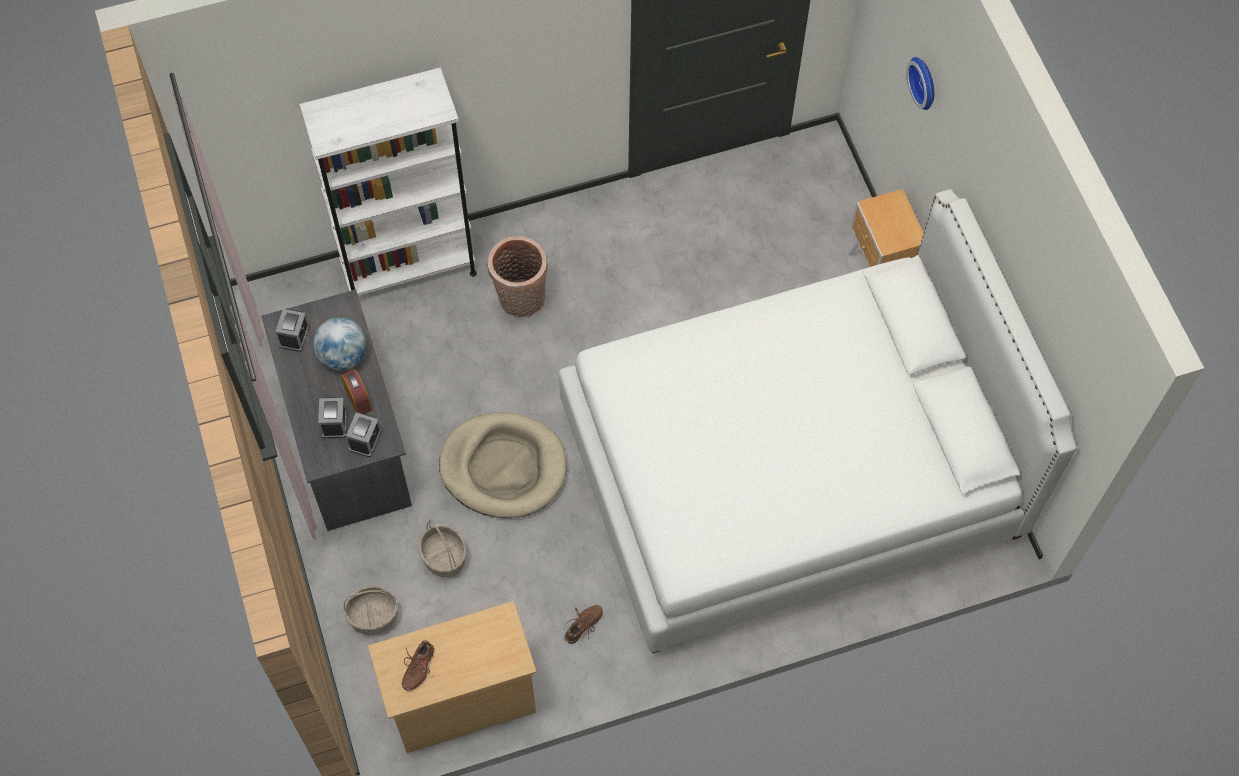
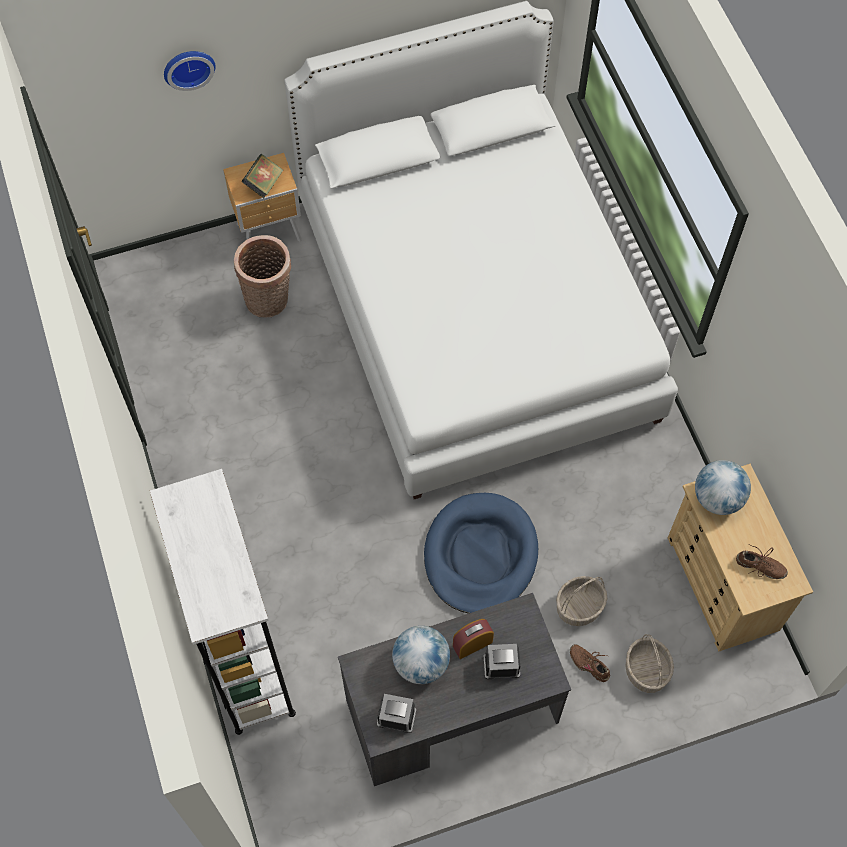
camera: 90 degrees left, 0 degrees up
(365, 440) = (520, 633): alarm clock -> none
(496, 633) = (717, 498): none -> globe
(503, 467) = (480, 555): beige dog bed -> blue dog bed
(520, 301) = (291, 546): basket -> basket (269, 300)
(583, 626) = (639, 479): brown shoe -> brown shoe (589, 664)
(886, 225) = (264, 183): none -> book

